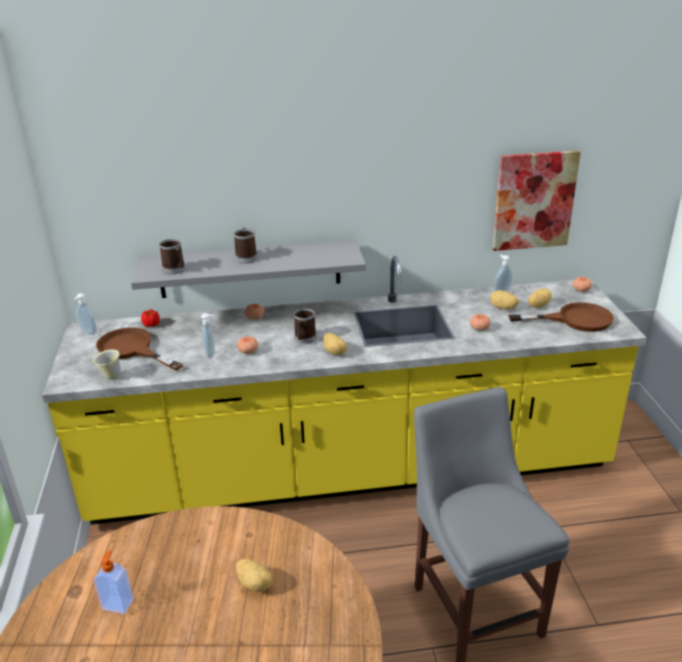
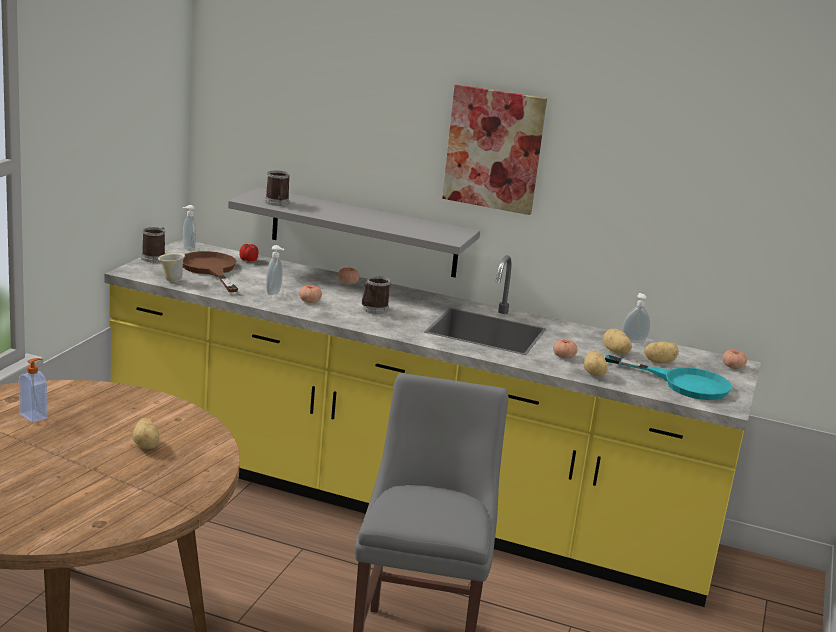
camera: 25 degrees right, 10 degrees down
(246, 257) = (353, 213): mug -> mug (155, 257)
(335, 352) = (390, 326): potato -> potato (594, 374)
(534, 200) = (696, 239): picture -> picture (494, 149)
(574, 319) = (683, 383): brown frying pan -> turquoise frying pan

